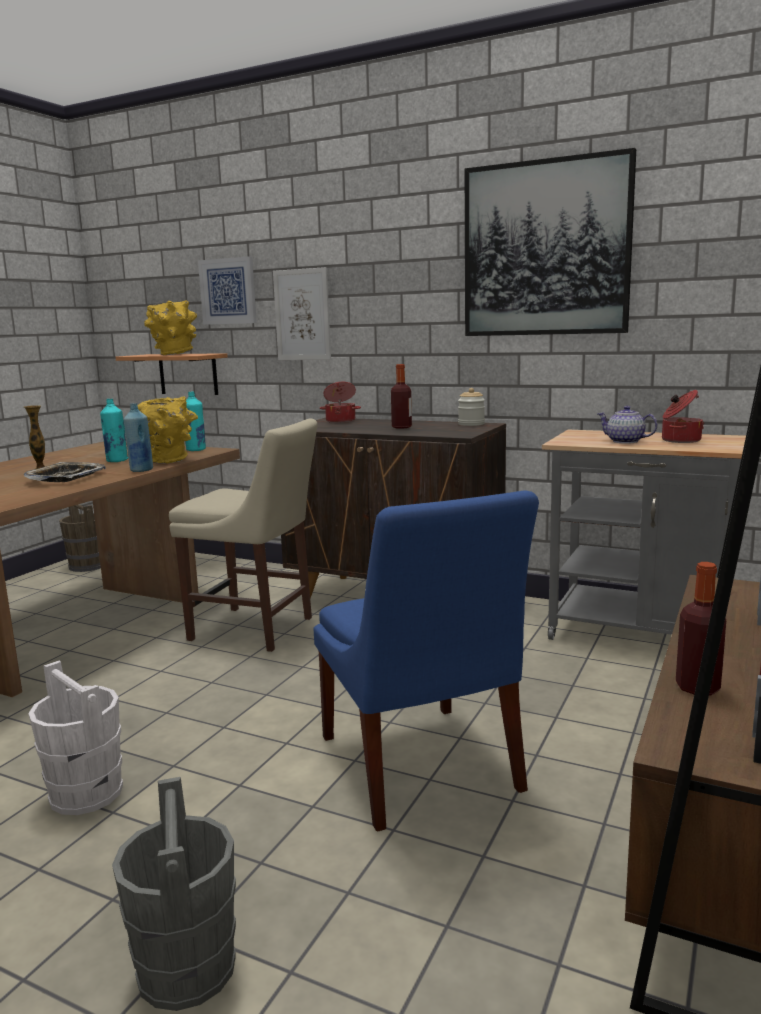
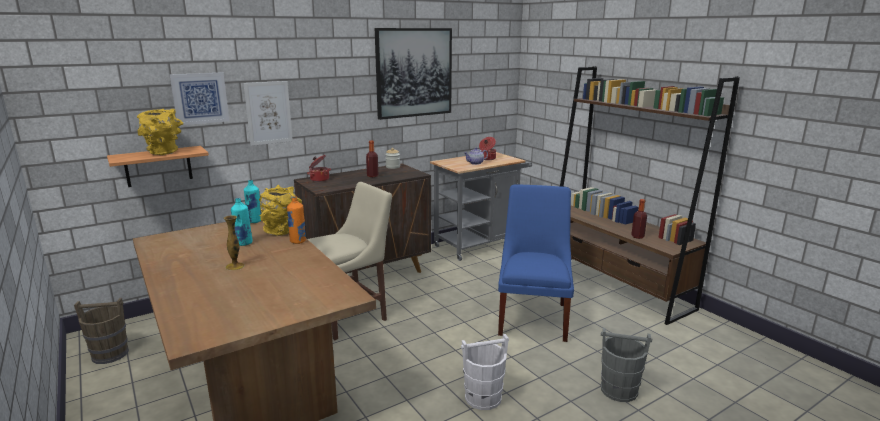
camera: 60 degrees left, 5 degrees up
(66, 477) = (277, 261): tray -> none
(141, 470) = (298, 241): blue bottle -> orange bottle
(420, 768) = (533, 316): blue chair -> blue chair turned 90 degrees counterclockwise

